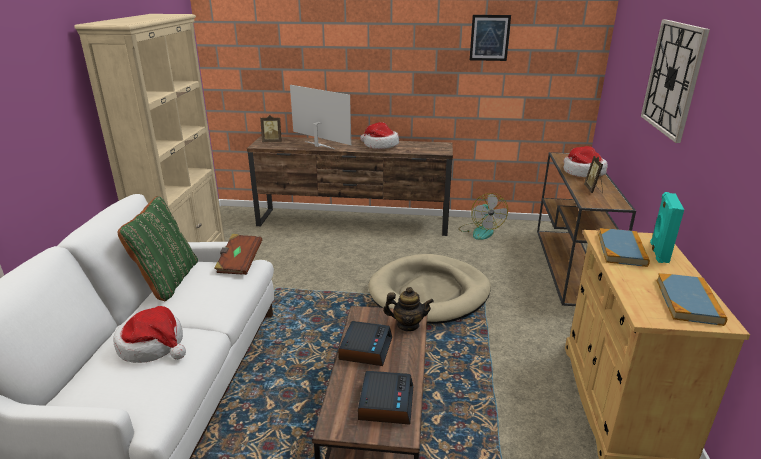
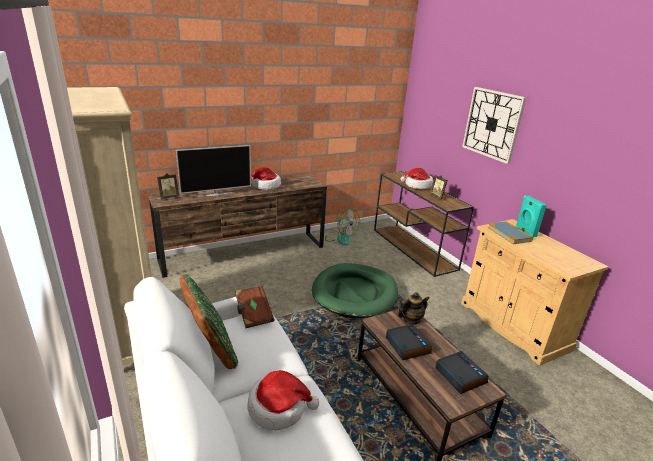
camera: 35 degrees left, 0 degrees up
(319, 145) = (216, 194): television -> television turned 150 degrees clockwise
(429, 293) = (355, 293): beige dog bed -> green dog bed
(489, 38) = (335, 94): picture -> none
(688, 301) = (570, 256): book -> none

